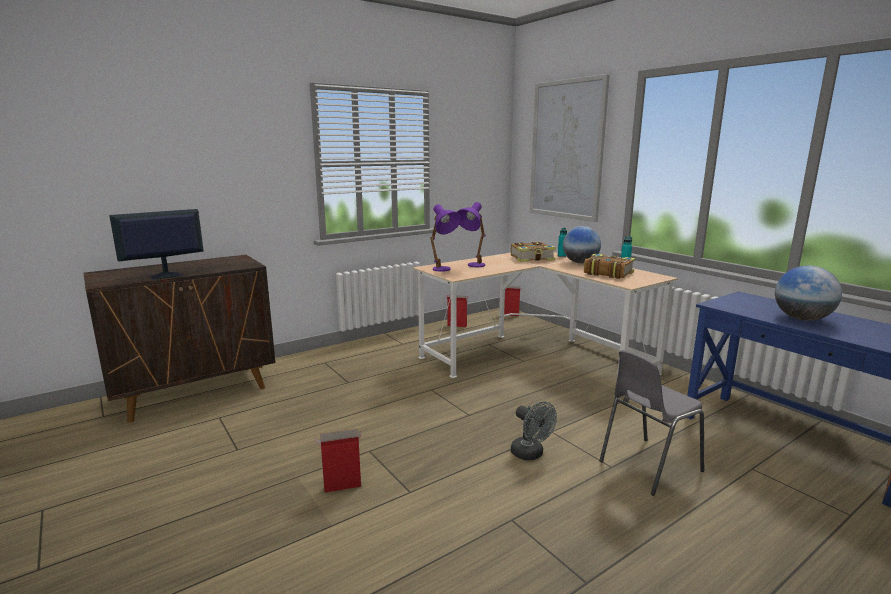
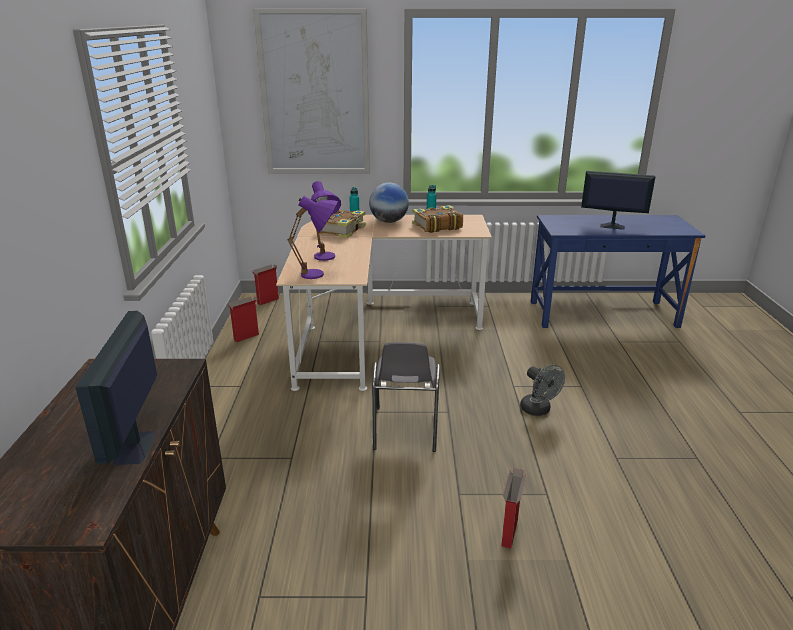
camera: 55 degrees left, 10 degrees up
(531, 454) = (538, 410): grey fan -> grey fan turned 60 degrees clockwise
(647, 466) = (591, 373): grey chair -> grey chair (405, 430)
(802, 319) = (611, 226): globe -> monitor

